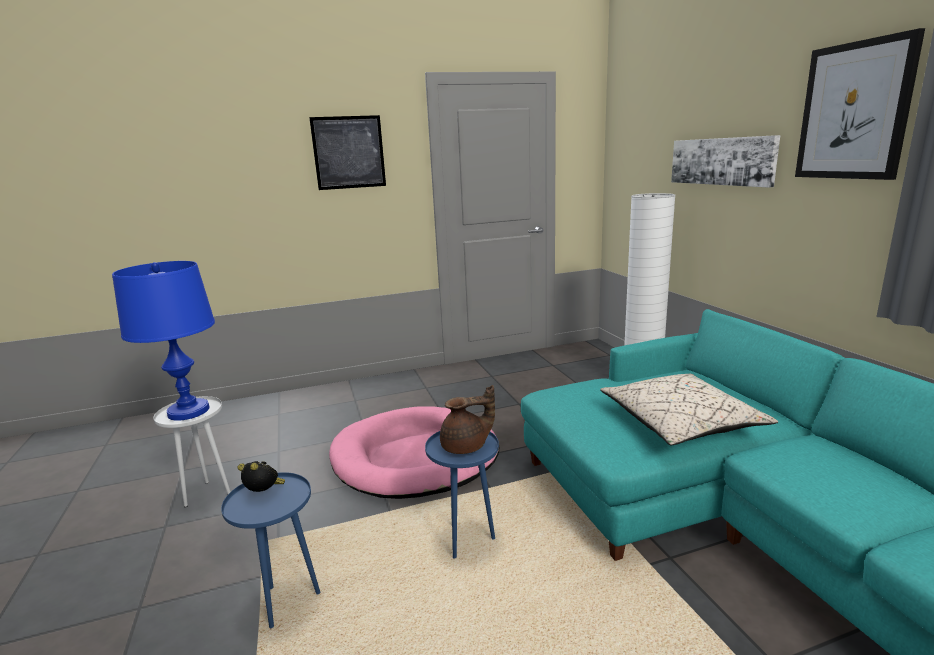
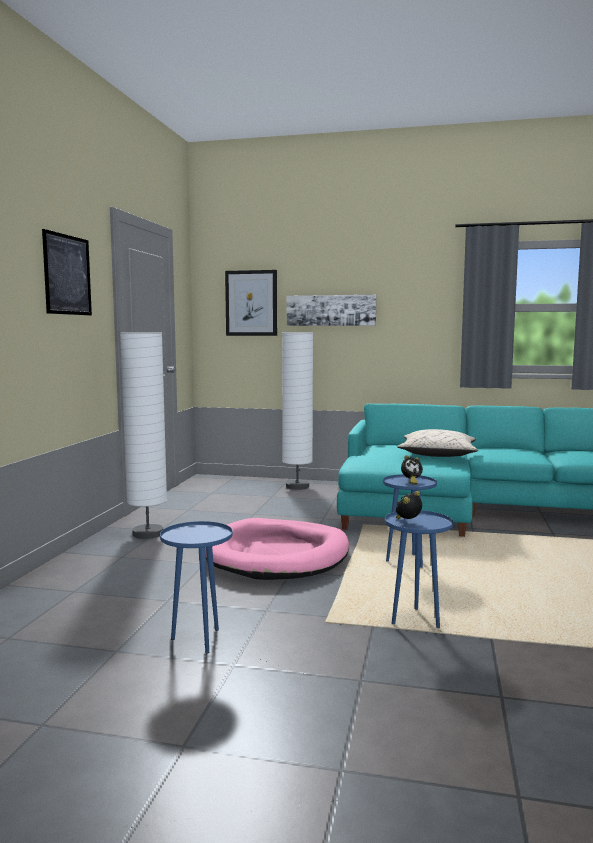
camera: 60 degrees left, 10 degrees down
(188, 411) = (198, 533): blue table lamp -> none
(207, 494) = (199, 640): white side table -> blue side table
(414, 387) = (148, 534): none -> white floor lamp
(466, 447) = (410, 482): brown teapot -> alarm clock
(854, 111) = (421, 284): picture -> picture (251, 303)

